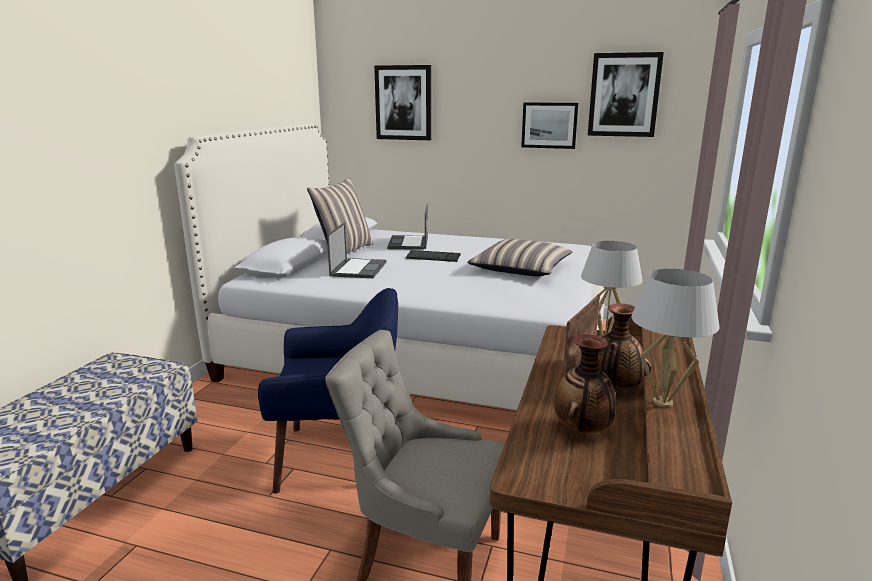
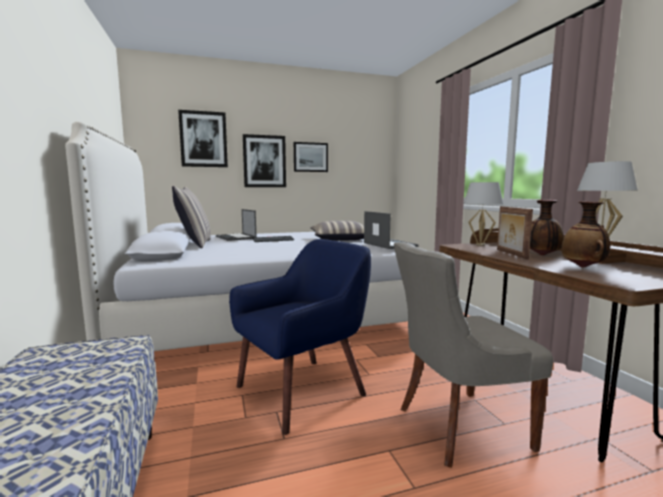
camera: 35 degrees left, 10 degrees down
(358, 269) = (231, 249): laptop -> laptop (389, 244)
(624, 95) = (352, 139): picture -> picture (264, 161)

